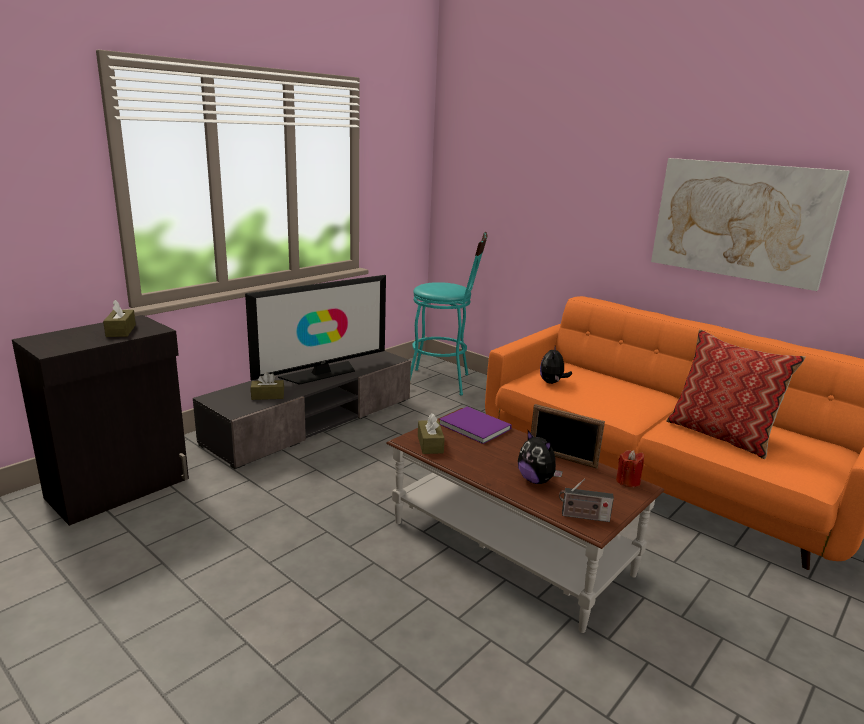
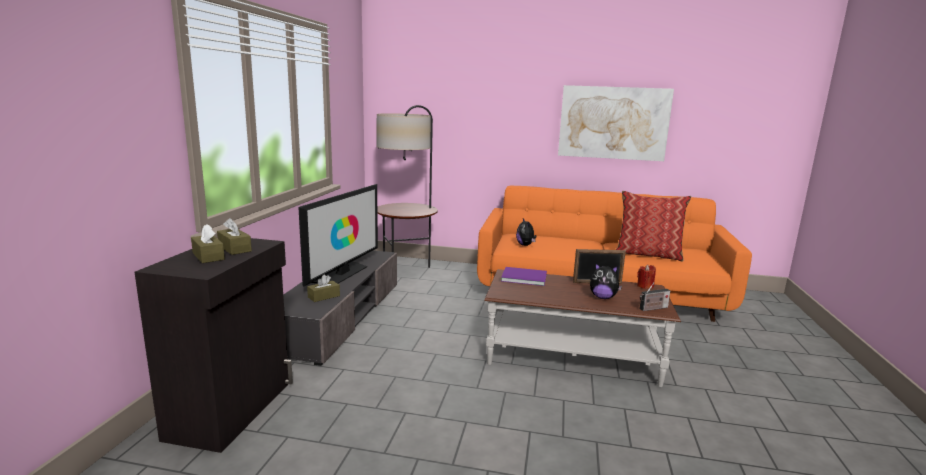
camera: 30 degrees left, 5 degrees down
(430, 444) = (515, 293): brown tissue box -> brown tissue box (208, 256)
(444, 382) = (406, 269): turquoise stool -> floor lamp

